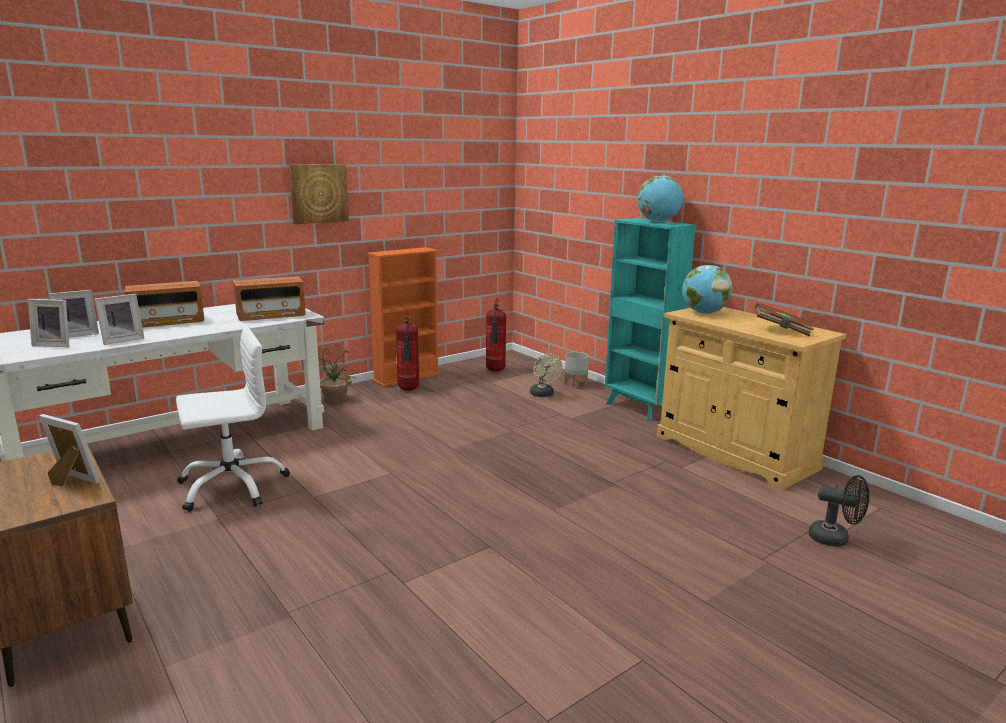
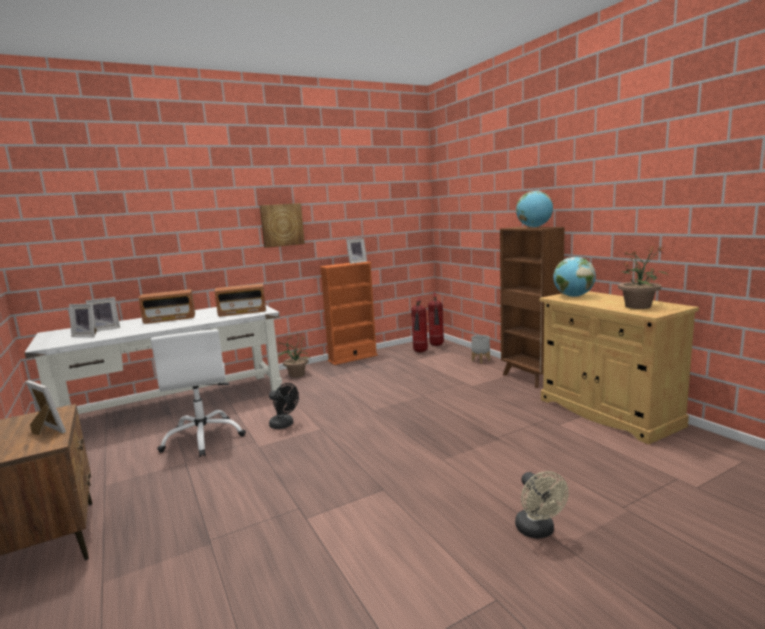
camera: 10 degrees right, 5 degrees down
(122, 340) = (132, 331): picture frame -> picture frame (356, 262)
(232, 486) = (203, 438): white office chair -> white office chair turned 90 degrees clockwise
(409, 390) = (352, 367): fire extinguisher -> fire extinguisher (437, 345)
(543, 395) = (454, 368): beige fan -> beige fan (538, 531)
(639, 409) = (530, 378): turquoise bookcase -> brown bookcase
(781, 330) = (638, 306): brown book -> potted plant
(835, 539) = (696, 490): black fan -> black fan (284, 425)

